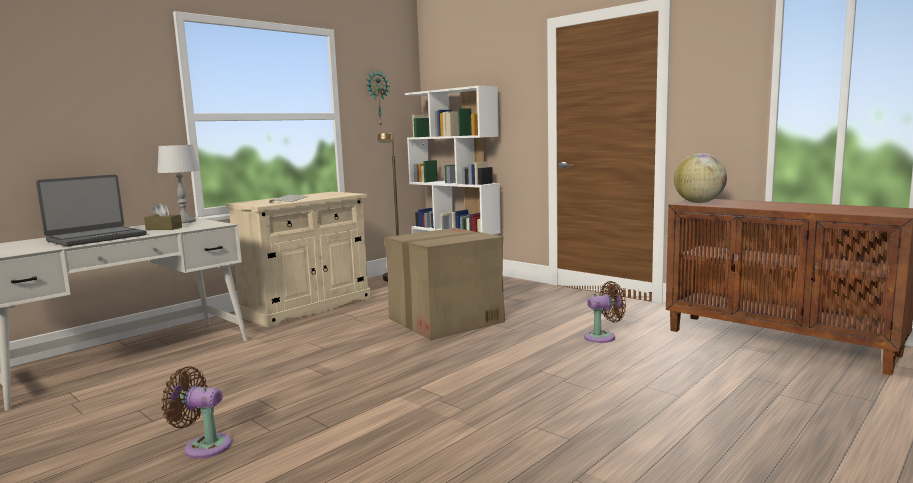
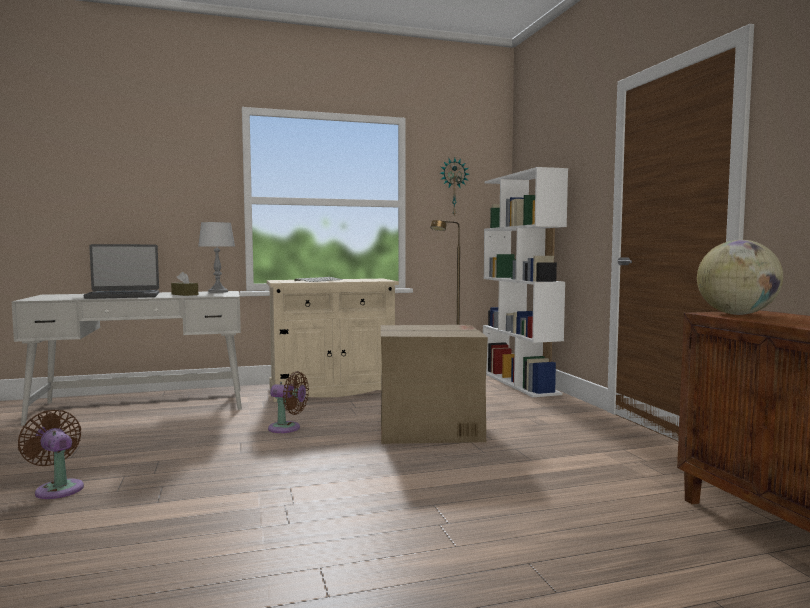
camera: 30 degrees right, 5 degrees down
(603, 337) = (574, 486): brown fan -> brown fan (287, 428)

